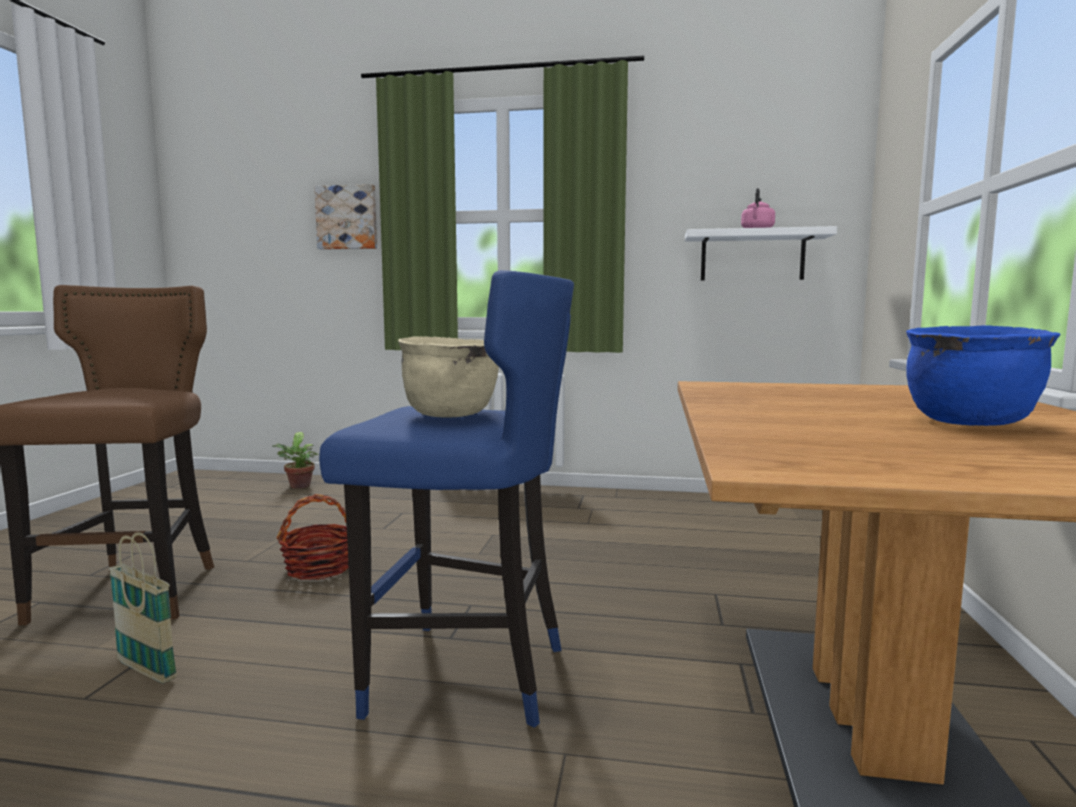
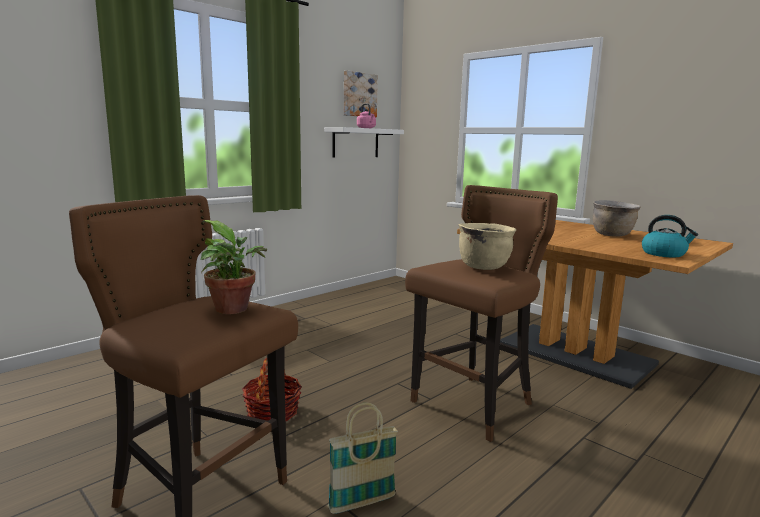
camera: 55 degrees left, 5 degrees up
(299, 487) = (49, 380): potted plant -> potted plant (234, 310)
(347, 217) = (48, 91): picture -> picture (359, 95)
(464, 675) = (473, 406): blue stool -> brown stool
(850, 458) = (664, 254): none -> kettle
(971, 423) = (612, 235): blue cooking pot -> brown cooking pot

